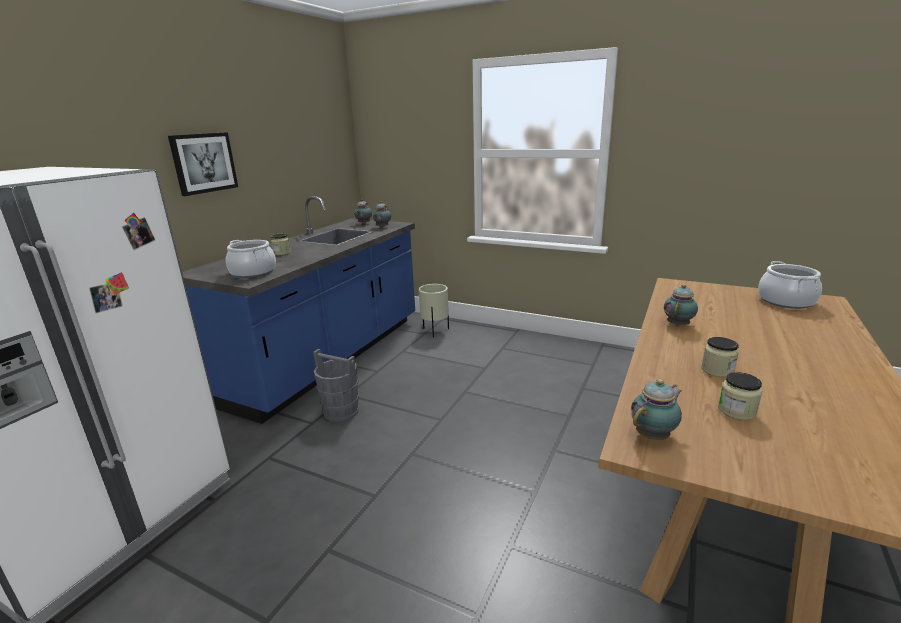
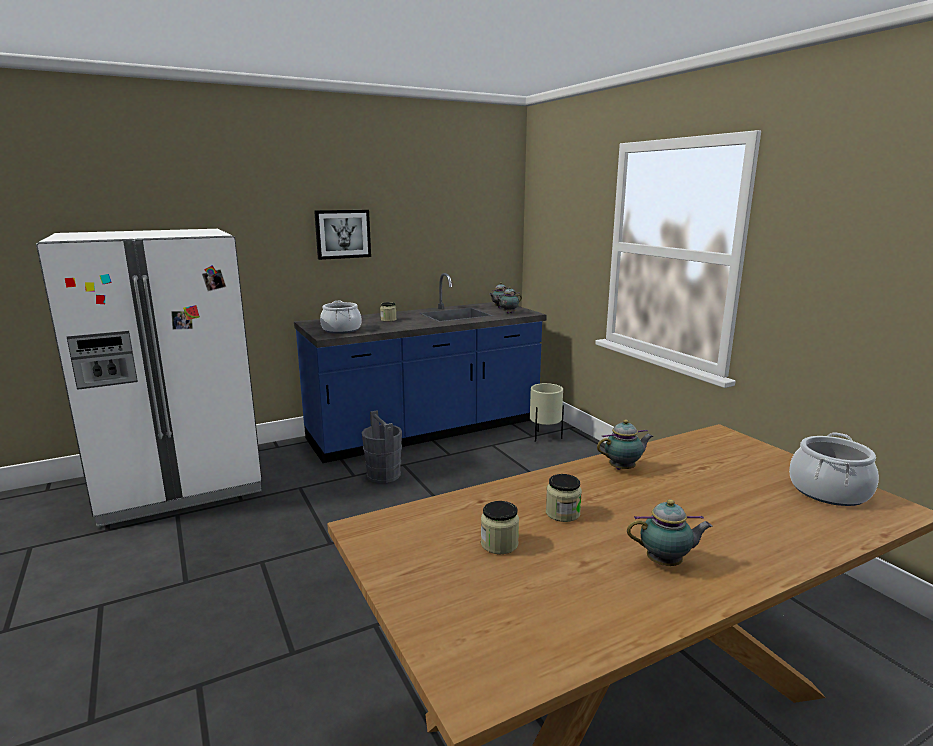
camera: 35 degrees right, 5 degrees down
(654, 435) = (393, 528): teapot -> teapot (666, 563)

